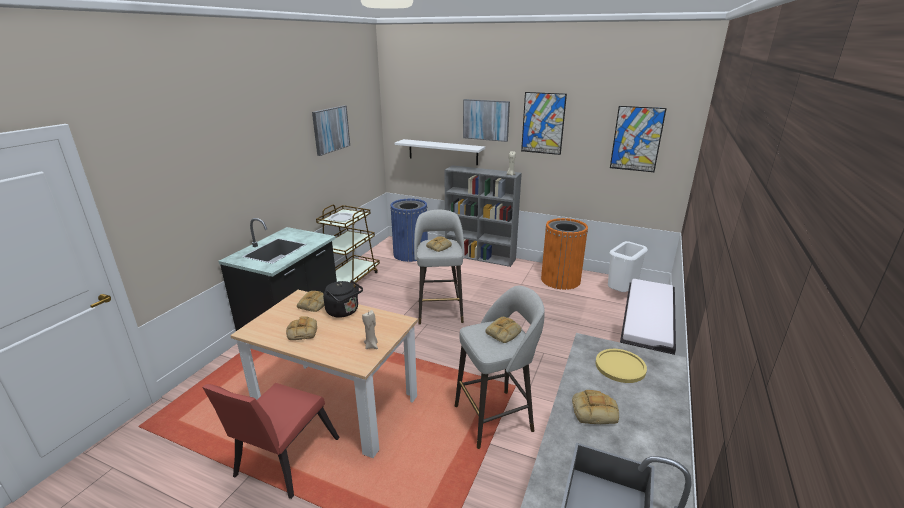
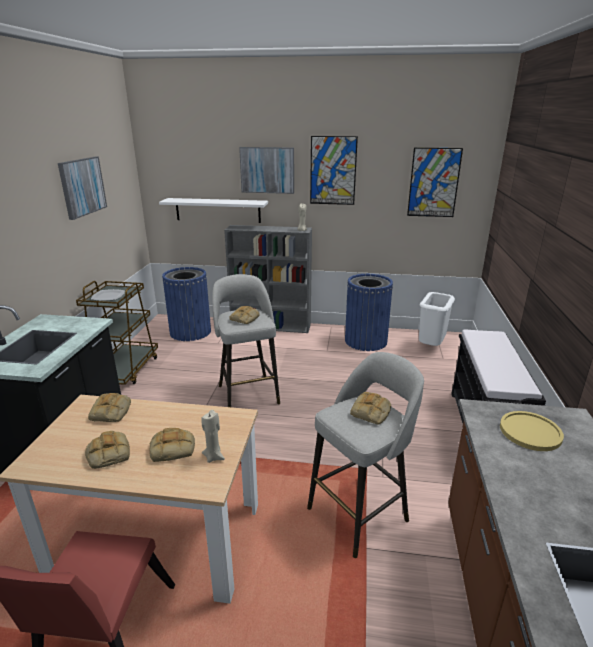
camera: 15 degrees left, 0 degrees up
(344, 312) = (158, 415): black kettle -> none
(560, 280) = (366, 341): orange trash can -> blue trash can
(594, 411) = (539, 494): bread -> bread (173, 448)

